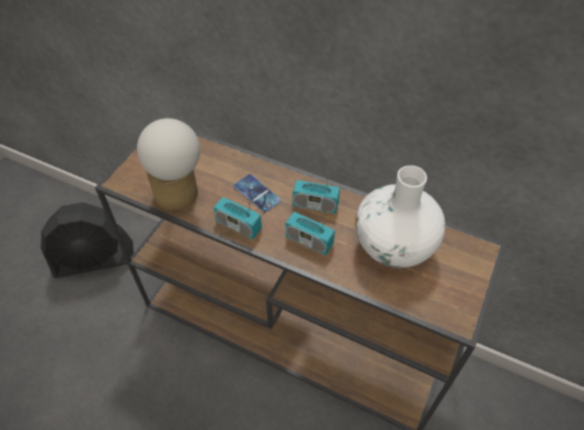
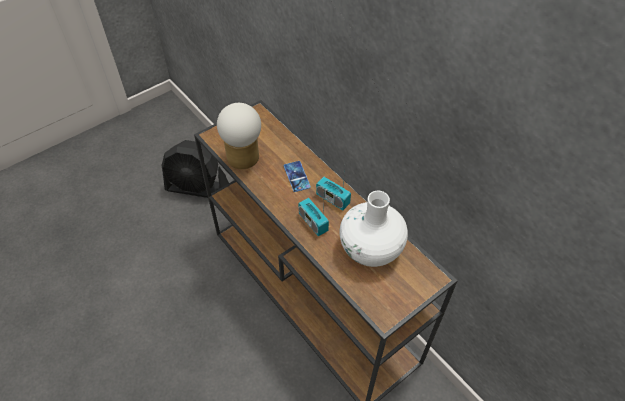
camera: 25 degrees right, 0 degrees up
(238, 226) = (271, 194): radio -> none

